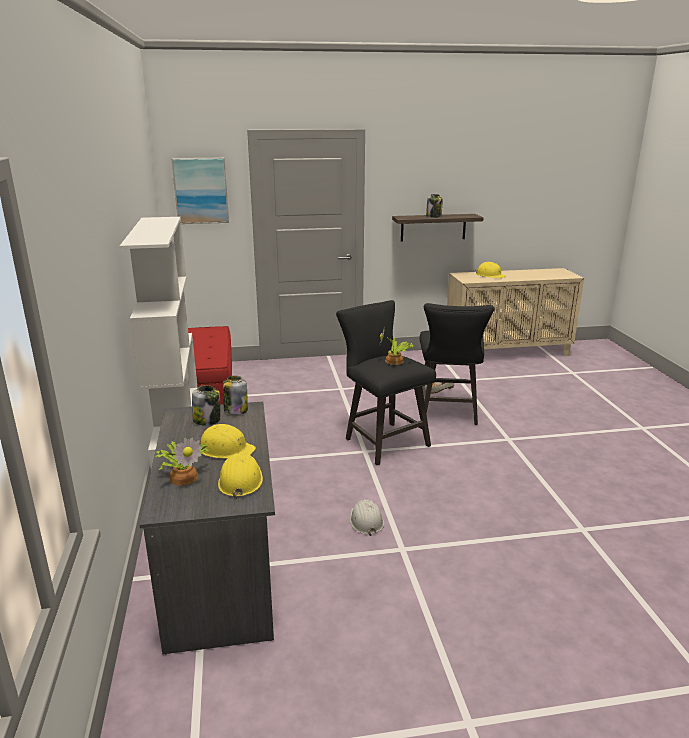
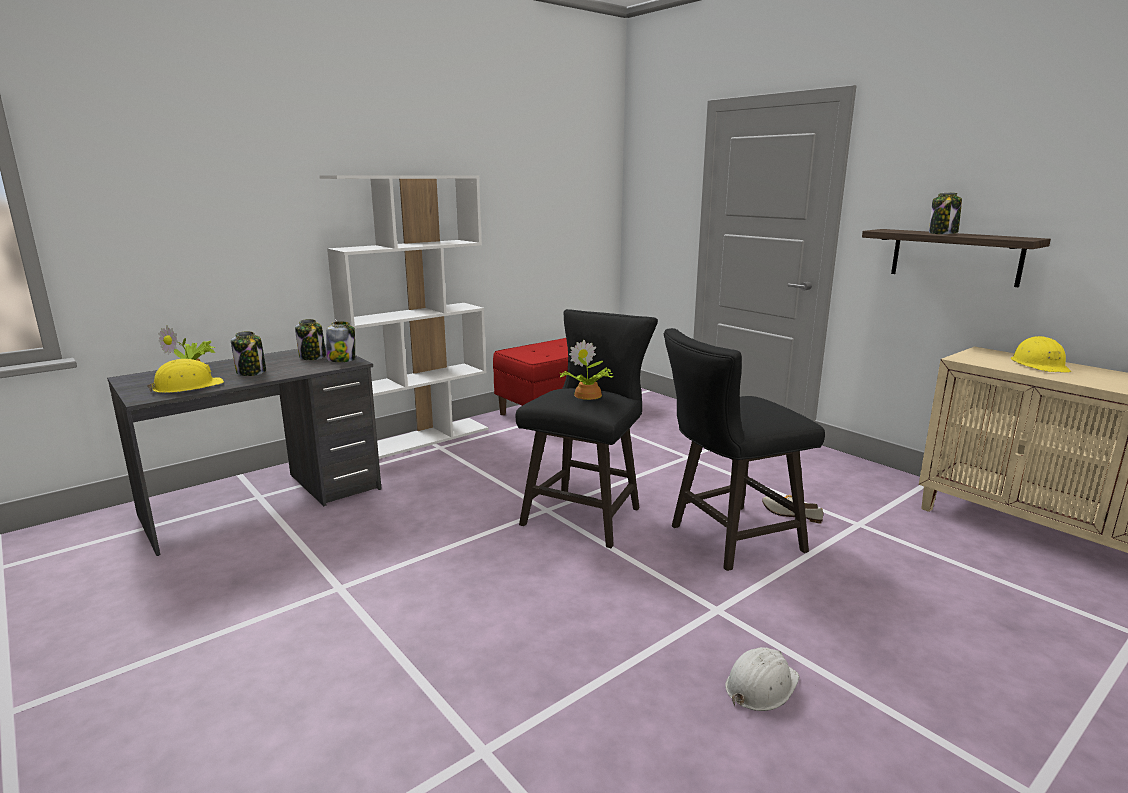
camera: 60 degrees right, 5 degrees down
(201, 190) = (657, 178): picture -> none
(226, 449) = (251, 372): yellow hard hat -> jar
(366, 521) = (387, 550): white hard hat -> white hard hat (760, 685)

